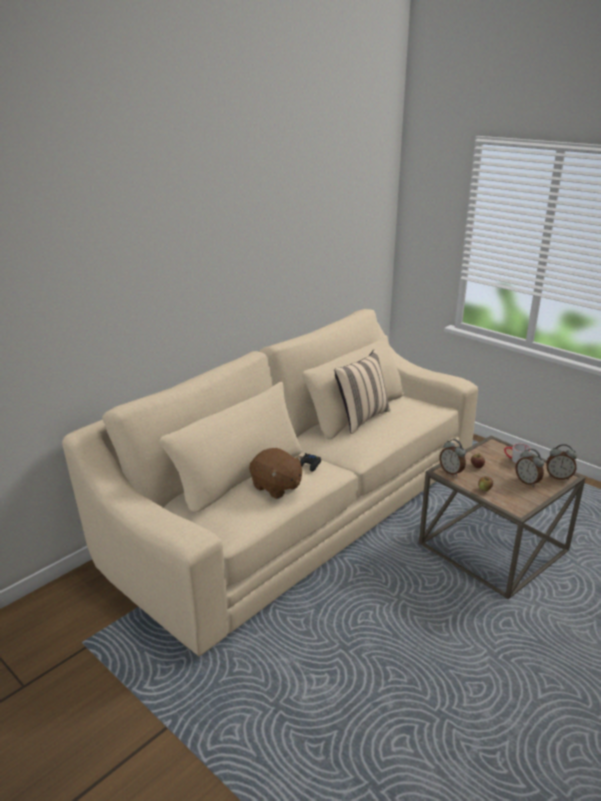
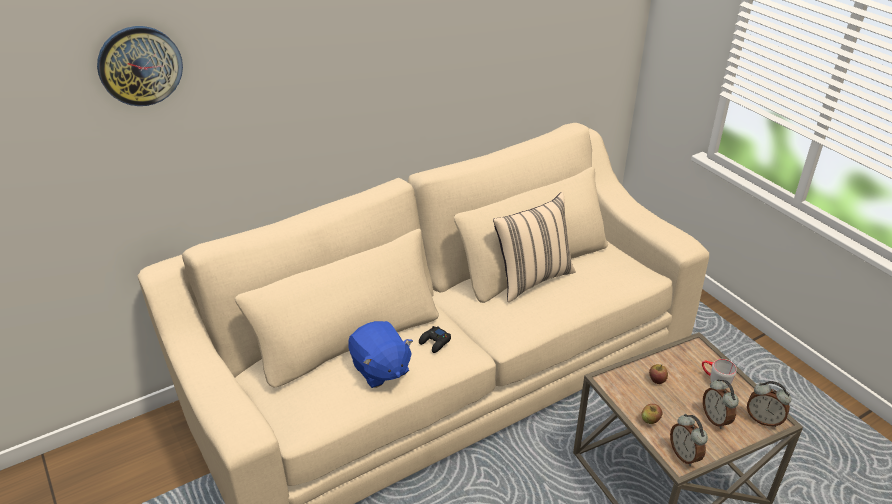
camera: 15 degrees right, 10 degrees up
(69, 260) = (140, 65): none -> wall clock
(276, 487) = (380, 369): brown plush toy -> blue plush toy
(451, 472) = (618, 383): alarm clock -> alarm clock (685, 455)

